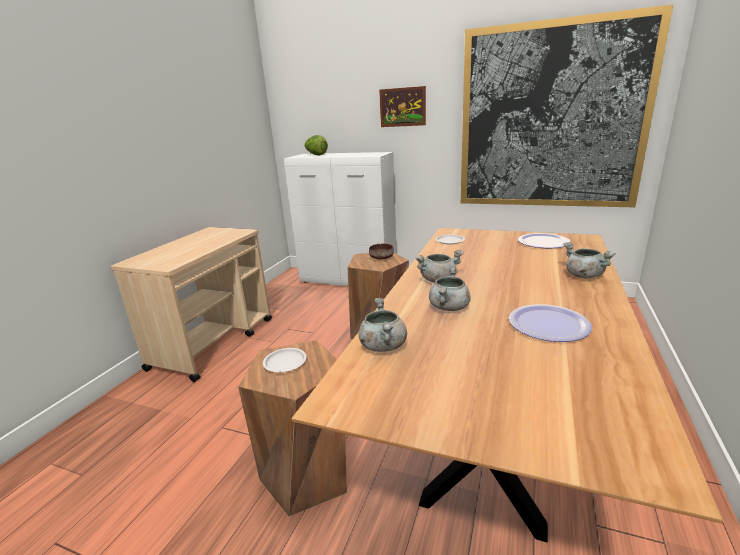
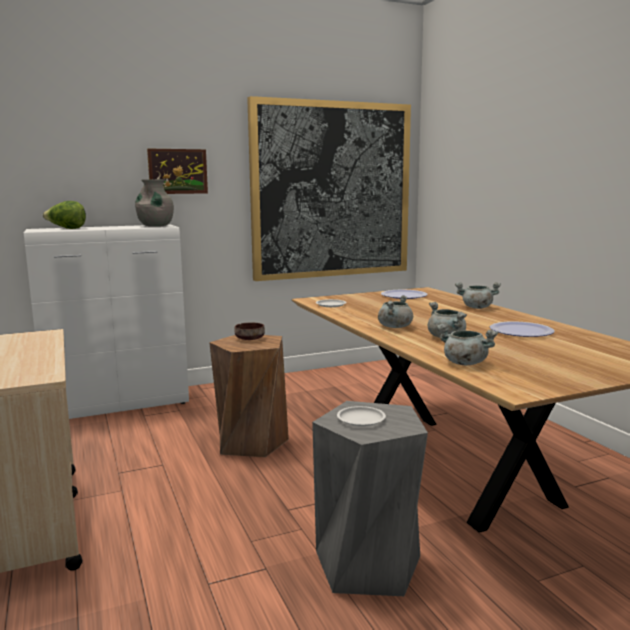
camera: 45 degrees left, 10 degrees down
(307, 474) = (368, 564): brown stool -> grey stool
(372, 154) = (156, 226): none -> grey vase

